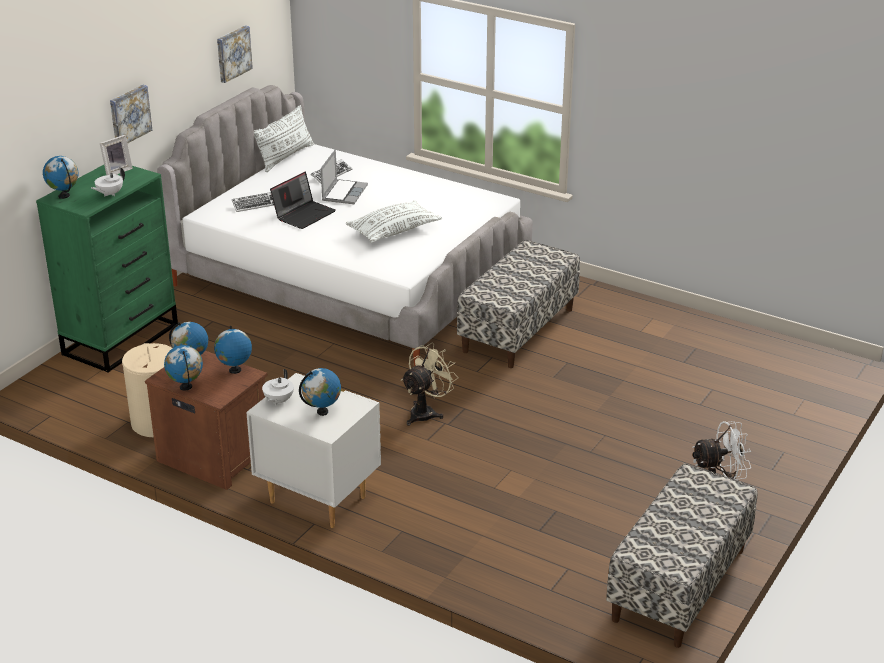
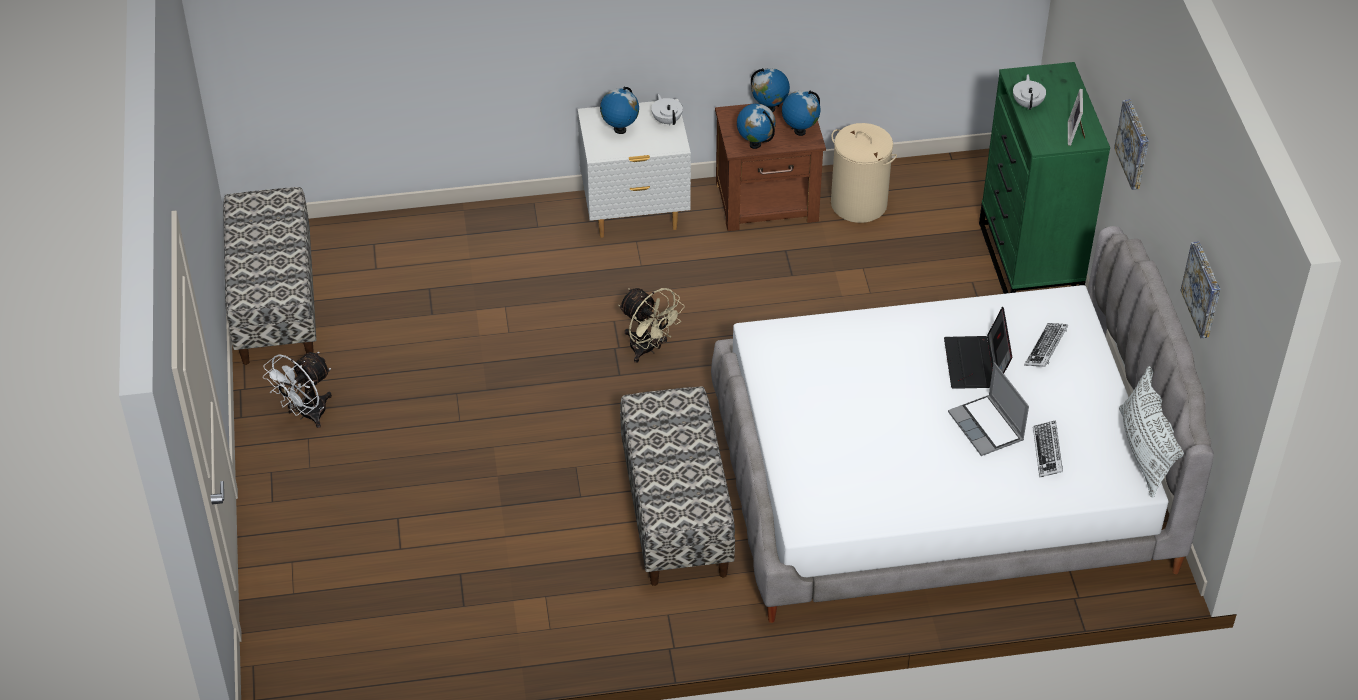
camera: 140 degrees right, 15 degrees up
(64, 196) = (1060, 79): globe -> none
(394, 231) = (851, 396): white pillow -> none
(426, 412) = (648, 349): beige fan -> beige fan turned 45 degrees counterclockwise

